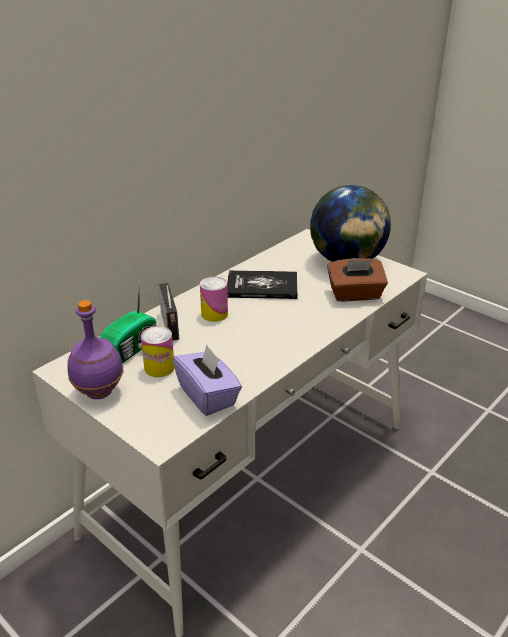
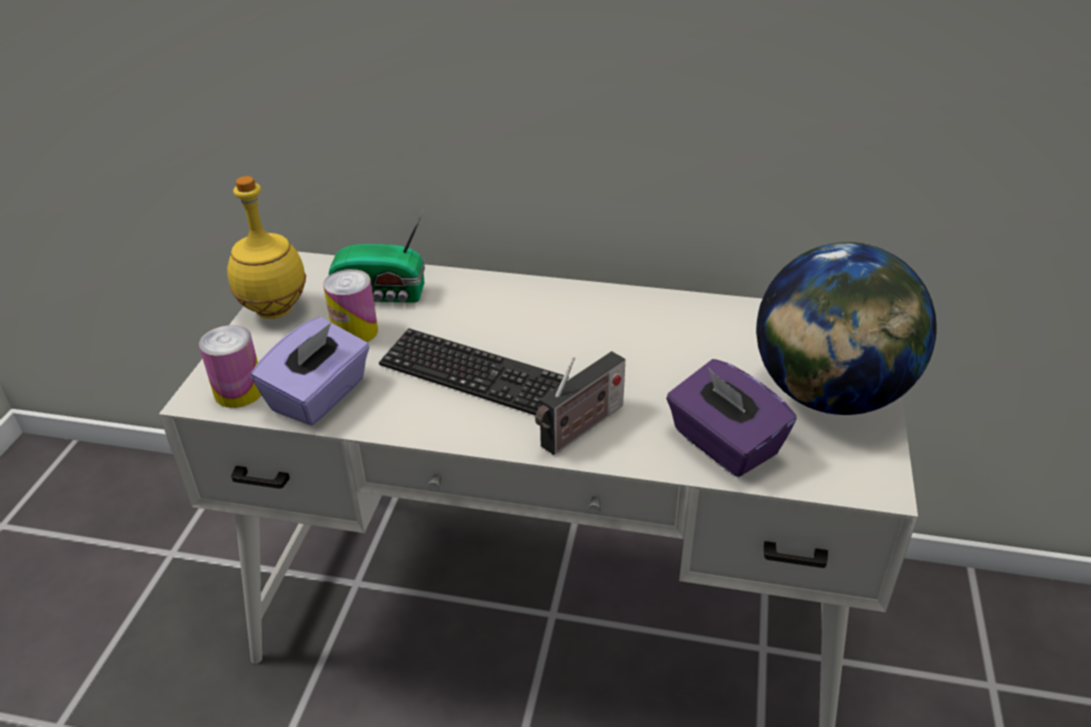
camera: 60 degrees right, 5 degrees up
(98, 392) = (274, 310): purple bottle -> yellow bottle
(171, 326) = (456, 302): radio -> radio (580, 429)
(214, 314) = (520, 324): can -> can (239, 391)
(242, 341) = (472, 375): none -> keyboard
(262, 286) = (640, 336): book -> none
(355, 294) = (723, 444): brown tissue box -> purple tissue box

